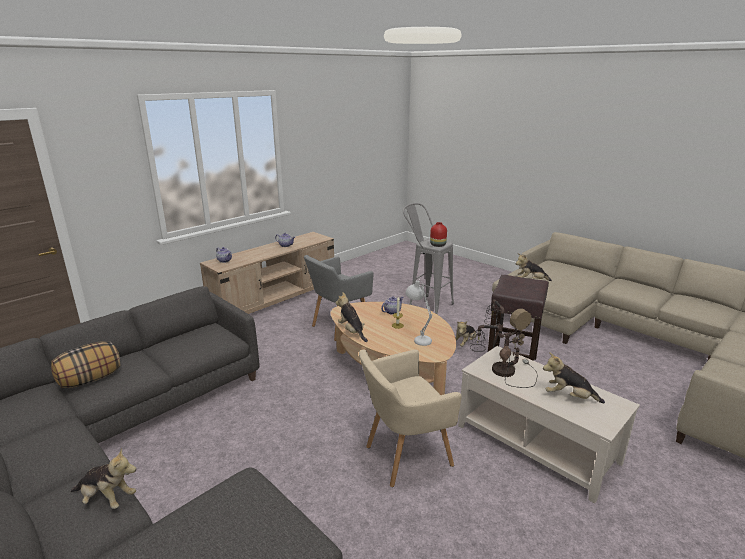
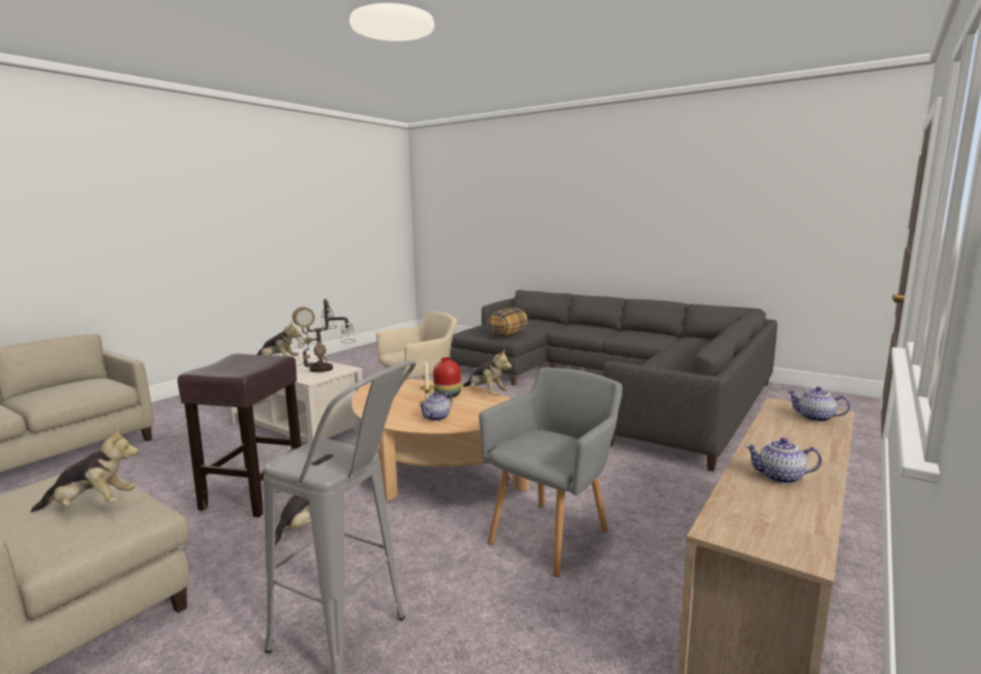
camera: 170 degrees right, 10 degrees down
(90, 379) = (692, 353): pillow -> pillow (507, 335)
(107, 498) = (575, 330): plush toy -> none
(418, 338) = (401, 394): white table lamp -> none
(437, 245) = (317, 451): red vase -> red vase (448, 395)

